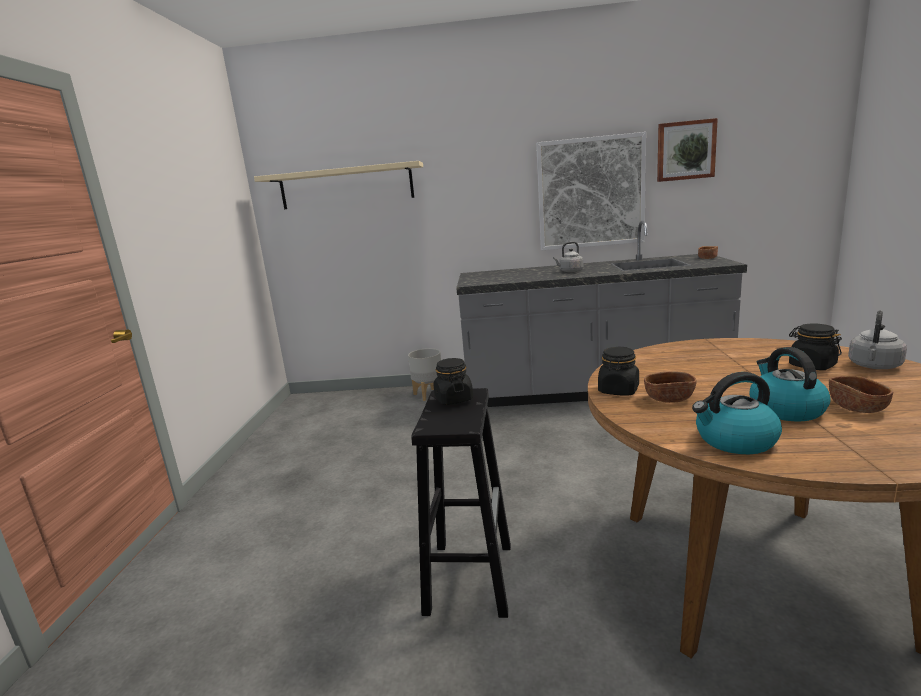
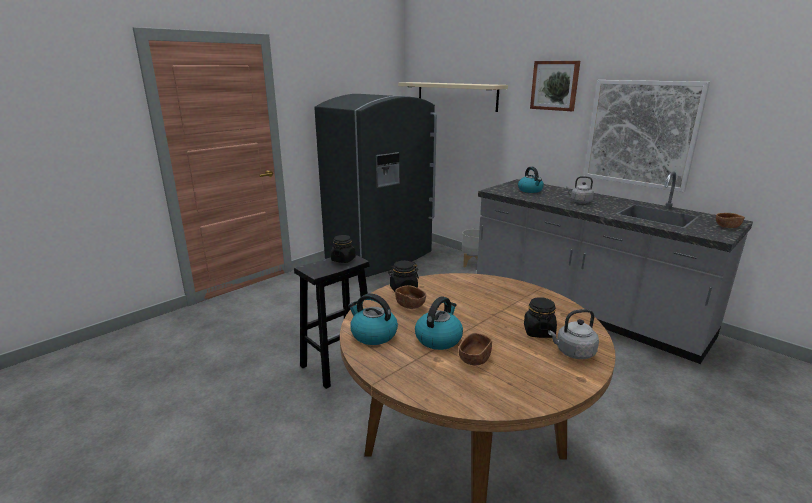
camera: 40 degrees right, 5 degrees up
(305, 430) = (381, 257): none -> grey fridge
(503, 275) = (530, 190): none -> kettle
(685, 150) = (755, 107): picture -> picture (555, 85)

